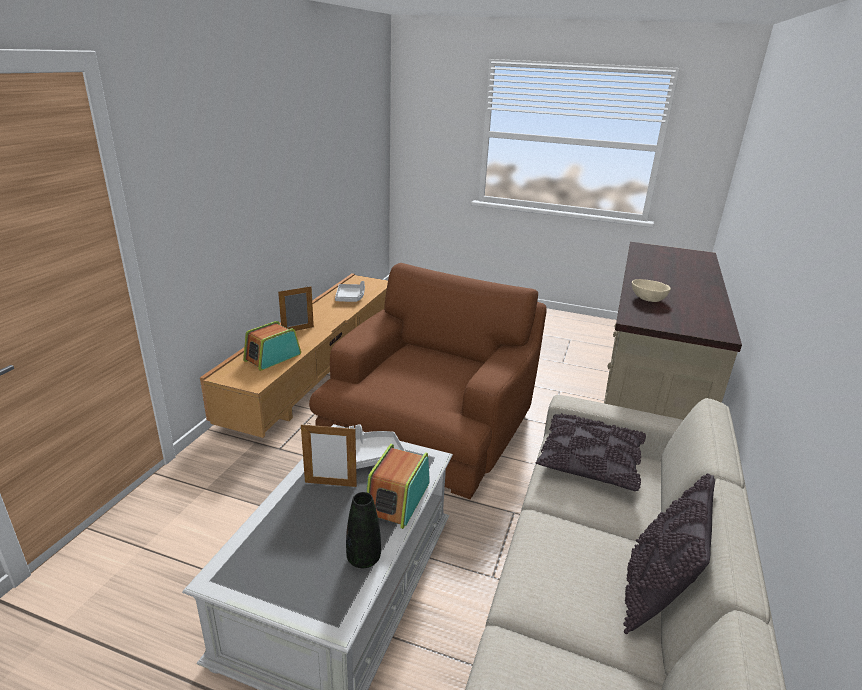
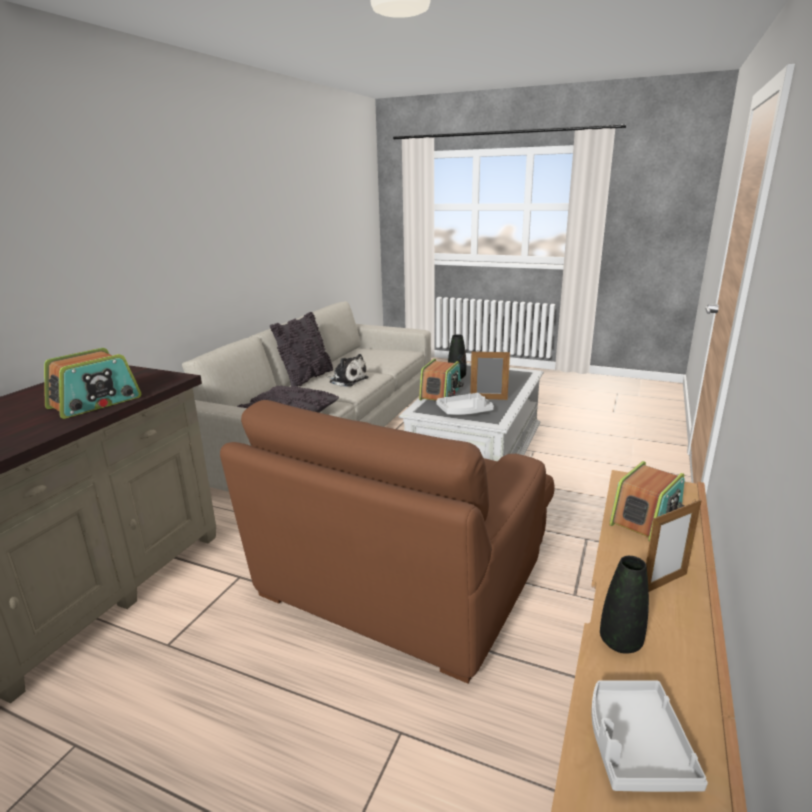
camera: 175 degrees left, 5 degrees down
(336, 315) = (620, 642): none -> black vase
(565, 570) = (347, 380): none -> plush toy
(648, 299) = (95, 403): beige bowl -> radio

